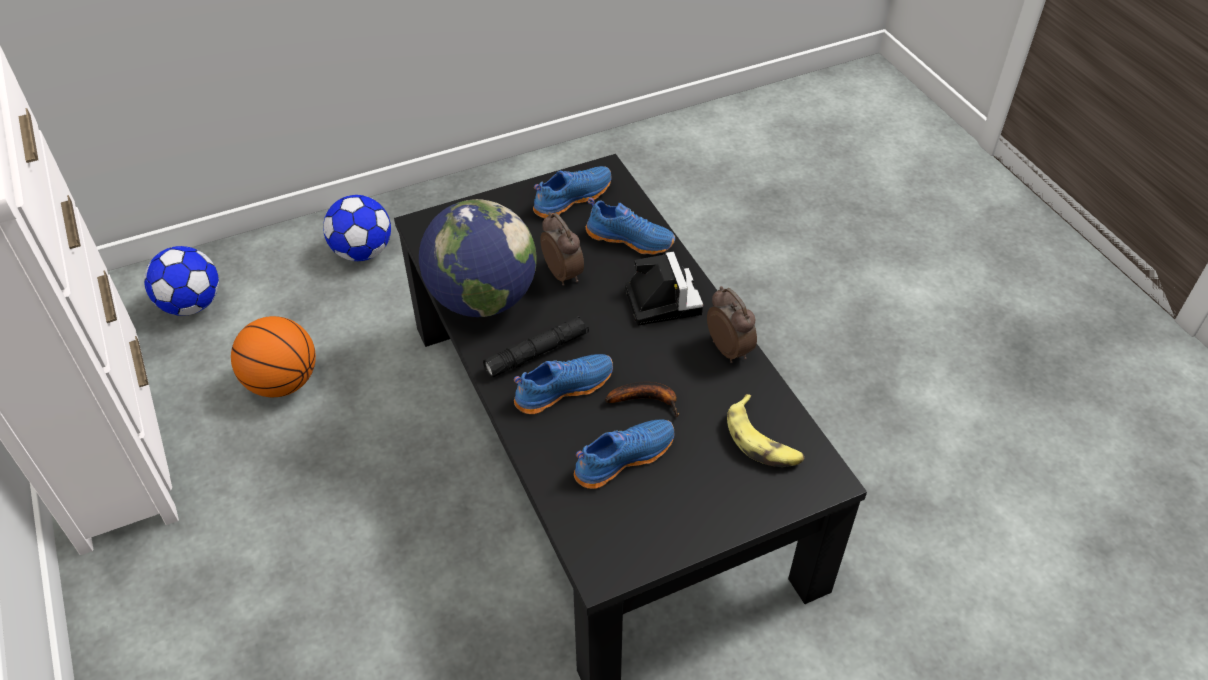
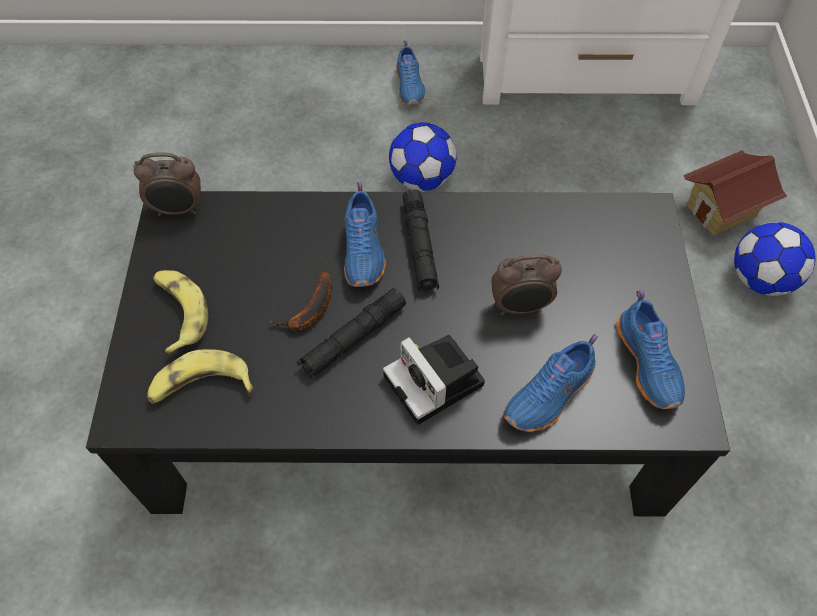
camera: 115 degrees right, 10 degrees up
(191, 304) = (719, 143): football -> football (422, 179)
(282, 382) = (597, 184): basketball -> none
(289, 288) = (721, 211): none -> toy house
(482, 299) = (514, 227): globe -> none
(622, 457) = (259, 265): blue shoe -> blue shoe (410, 87)
(654, 361) = (353, 338): none -> black flashlight
(661, 299) = (436, 383): camera -> camera turned 45 degrees clockwise
(708, 493) = (179, 312): none -> banana
(729, 349) = (329, 415): alarm clock -> alarm clock (178, 210)

